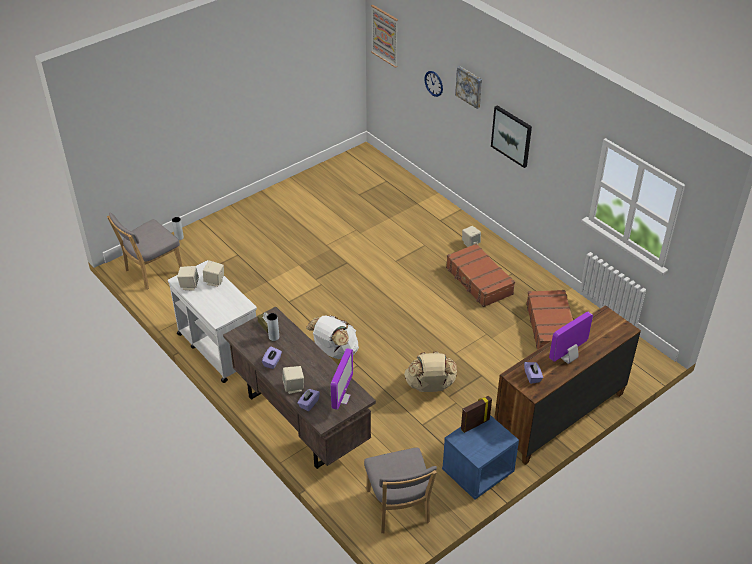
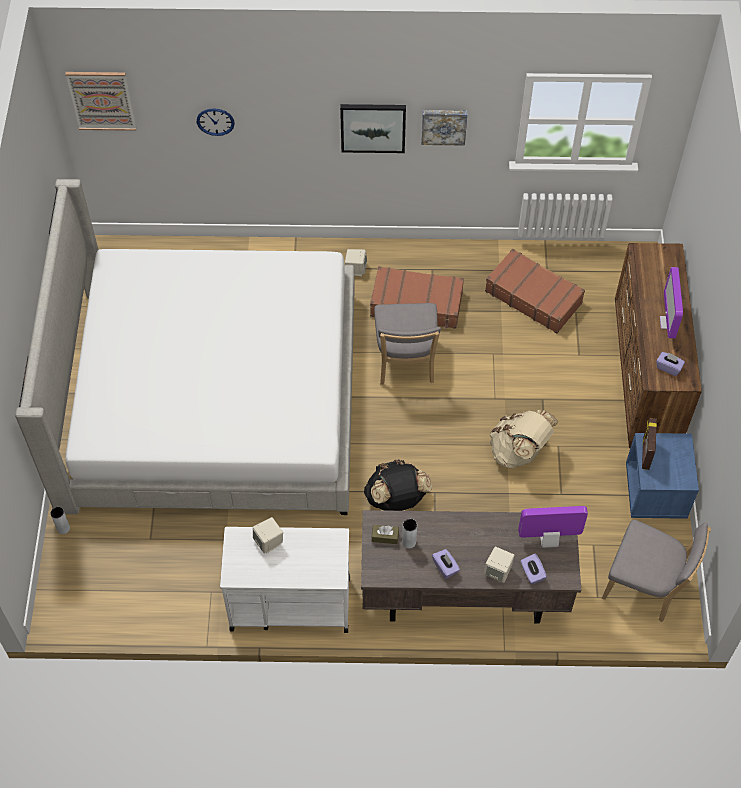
camera: 50 degrees left, 15 degrees up
(151, 272) = (96, 594): grey chair -> grey chair (405, 363)
(189, 285) = (251, 571): beige speaker -> none
(316, 241) = (211, 399): none -> bed
(334, 352) = (396, 499): white backpack -> black backpack
(341, 398) = (548, 540): monitor -> monitor turned 60 degrees counterclockwise
(469, 86) = (286, 101): picture -> picture (444, 126)

